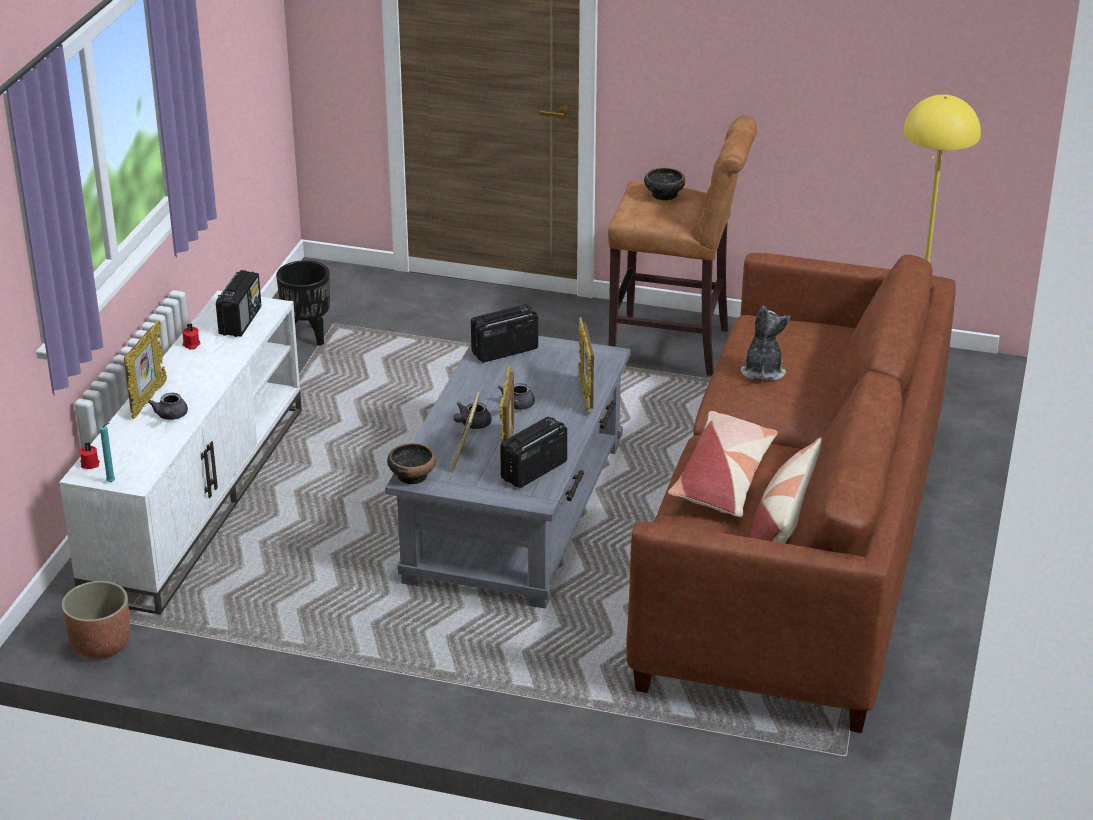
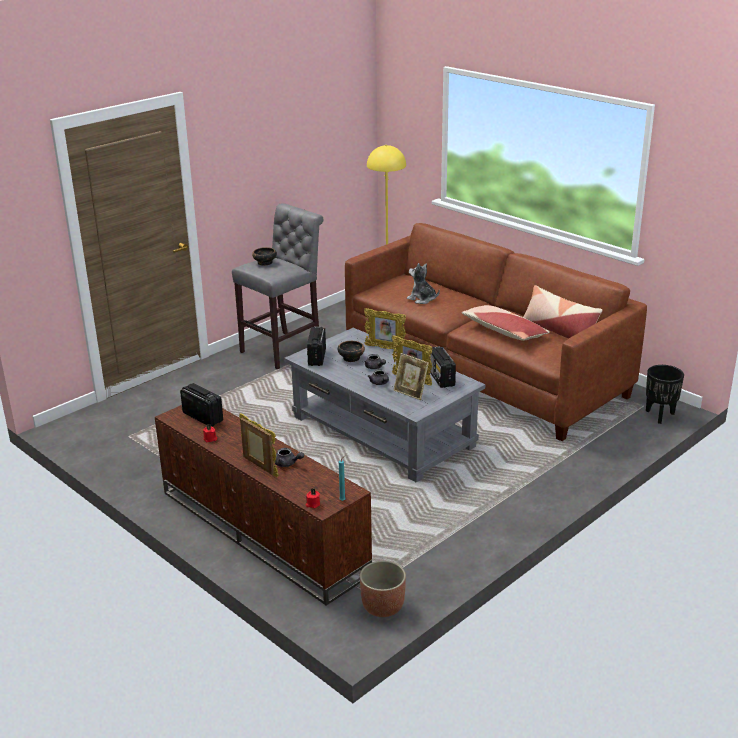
camera: 60 degrees left, 5 degrees down
(196, 498) = (260, 532): white tv stand -> brown tv stand
(307, 337) = (131, 448): black planter -> black planter (660, 415)
(412, 475) = (413, 411): bowl -> bowl (351, 358)
(676, 347) = (284, 349): brown stool -> grey stool

